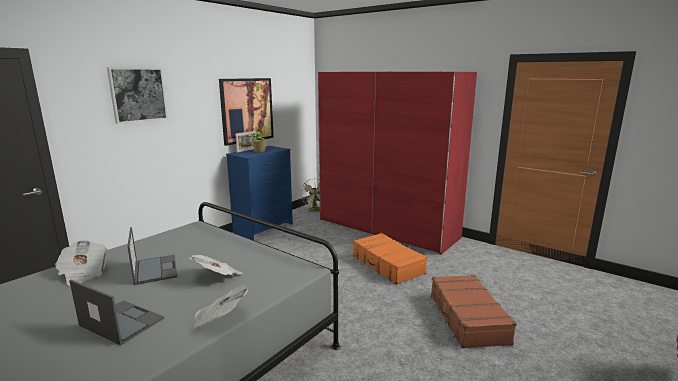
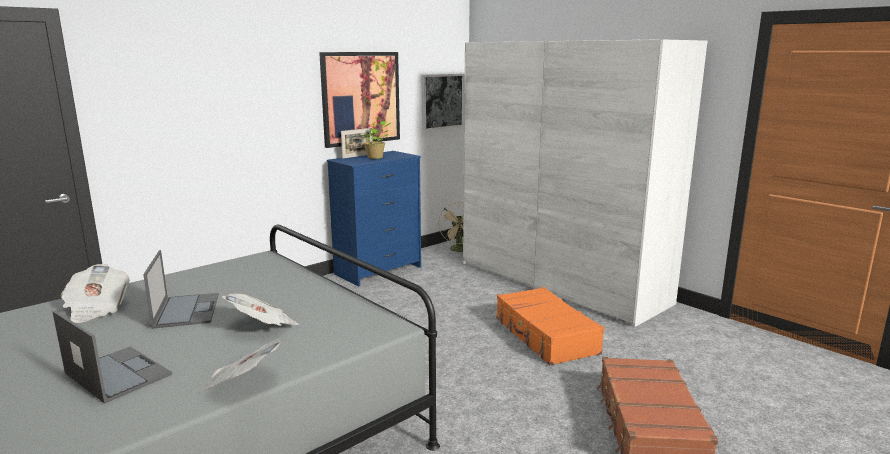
camera: 10 degrees right, 0 degrees up
(138, 94) = (203, 72): picture -> picture (441, 101)
(386, 228) = (560, 282): red wardrobe -> white wardrobe

